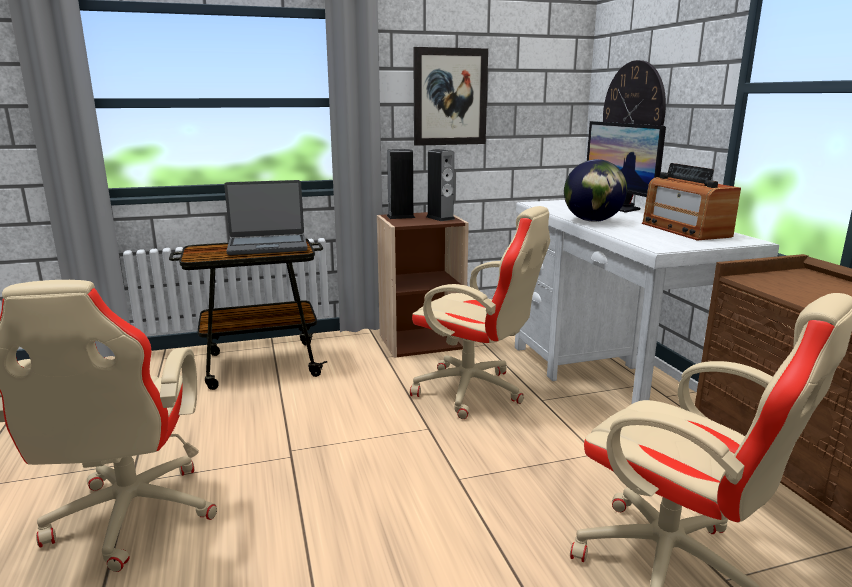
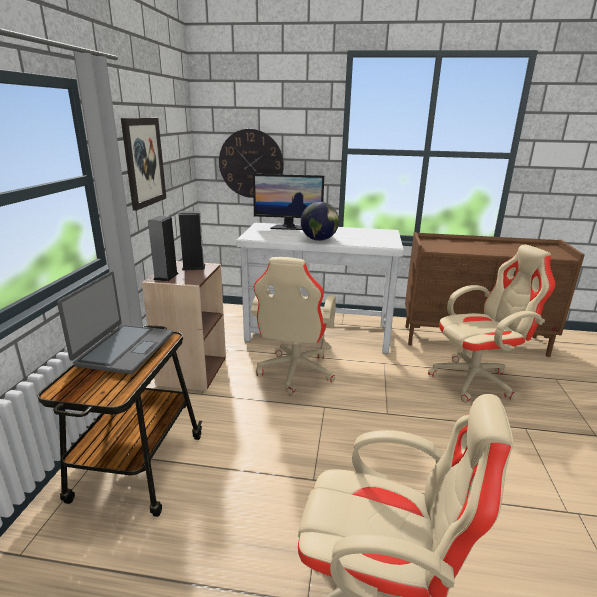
camera: 65 degrees left, 5 degrees up
(476, 394) = (294, 375): beige office chair -> beige office chair turned 135 degrees clockwise
(684, 230) = (359, 233): radio -> none

